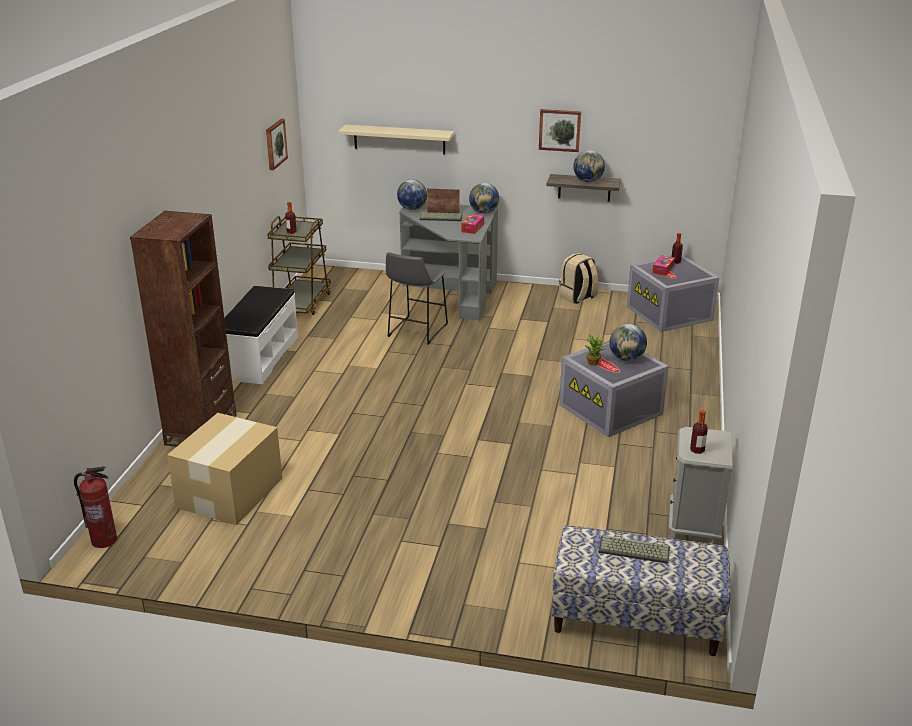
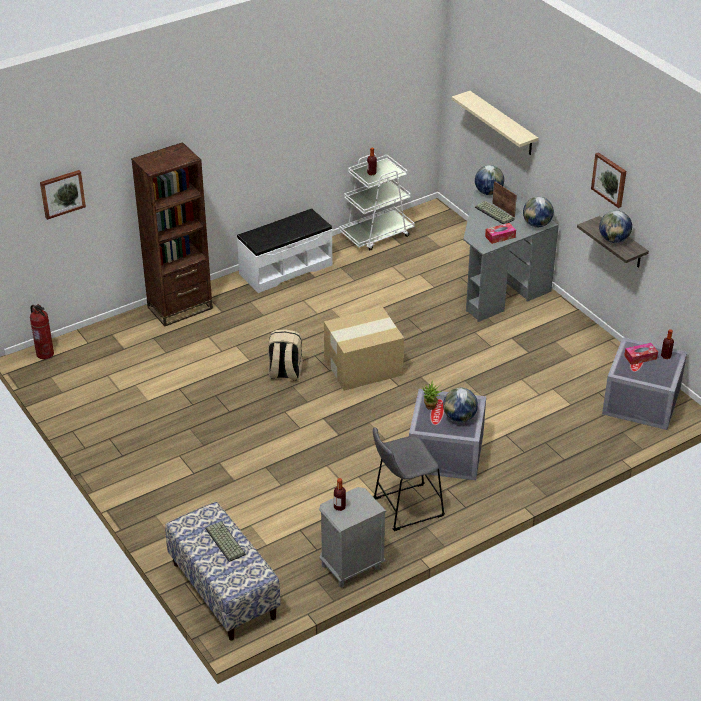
camera: 45 degrees right, 10 degrees up
(228, 493) = (137, 363): cardboard box -> cardboard box (362, 366)
(275, 144) = (386, 91): picture -> picture (62, 193)
(301, 303) = (377, 234): brown cart -> white cart
(416, 331) = (417, 305): grey stool -> grey stool (404, 508)
(577, 297) = (591, 343): beige backpack -> beige backpack (285, 373)

